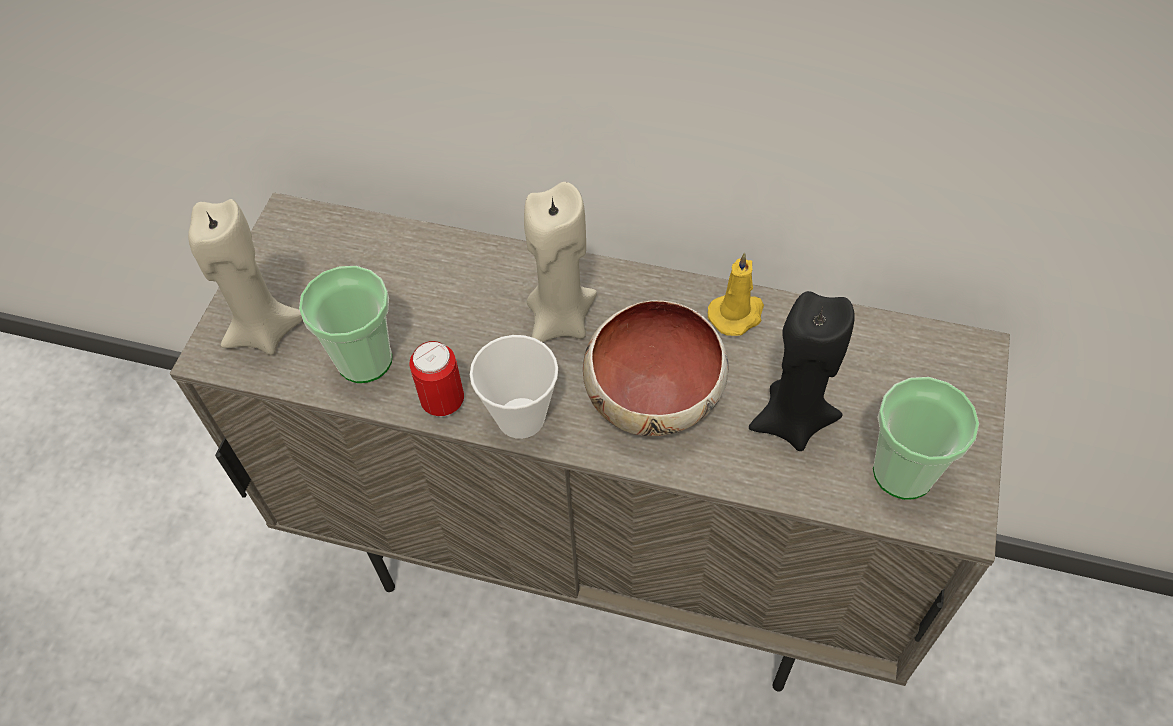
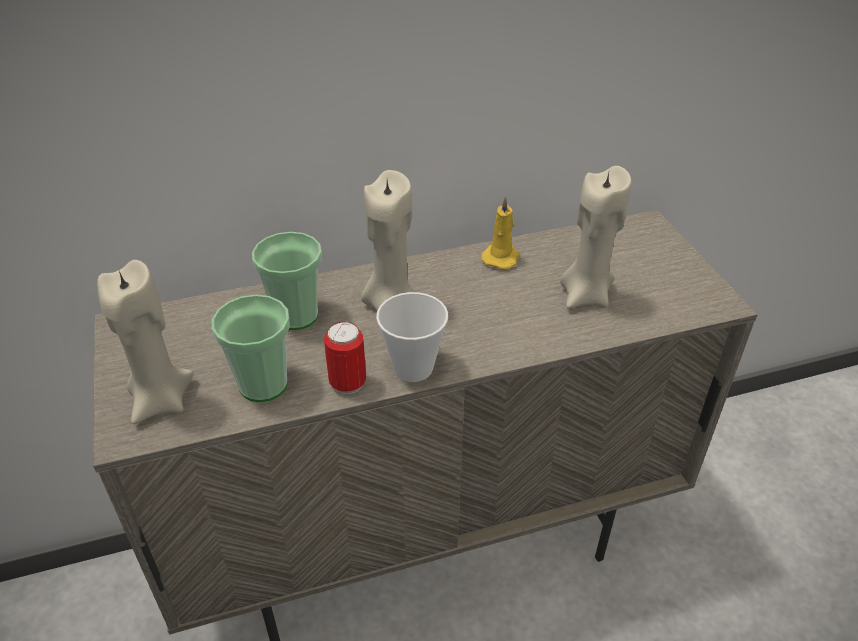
camera: 35 degrees left, 15 degrees down
(653, 391) = (488, 316): bowl -> none
(792, 421) = (585, 296): black candle -> beige candle
(903, 472) = (670, 294): cup -> cup (296, 315)

